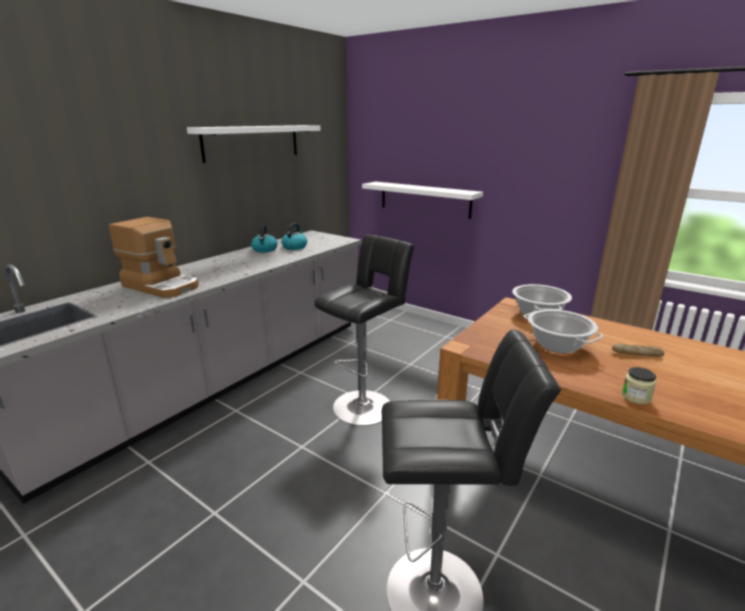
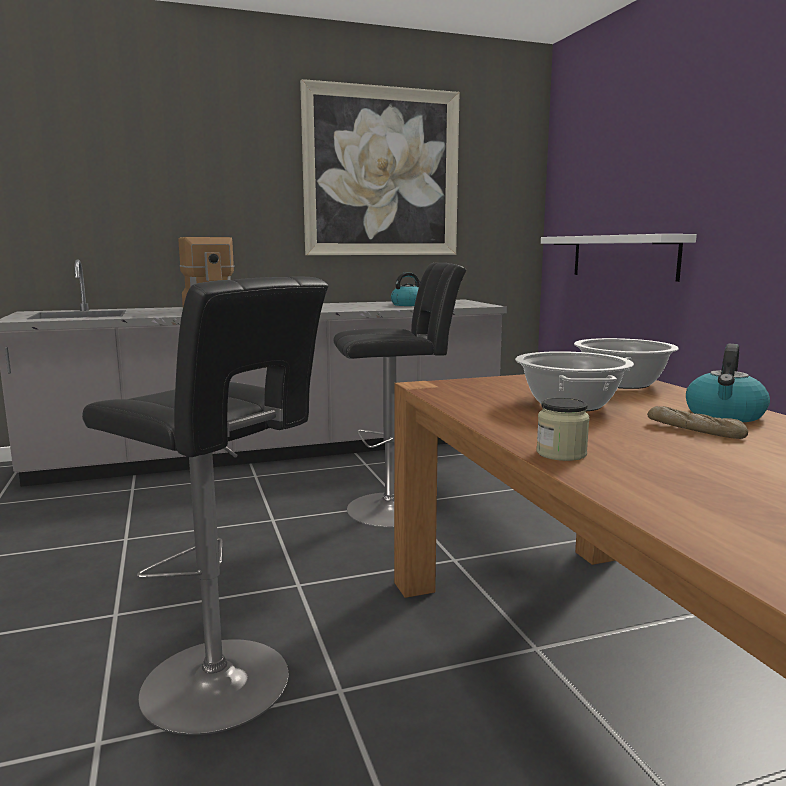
camera: 35 degrees right, 10 degrees down
(252, 142) = (381, 173): white shelf -> picture
(265, 249) = (370, 304): kettle -> kettle (725, 415)

